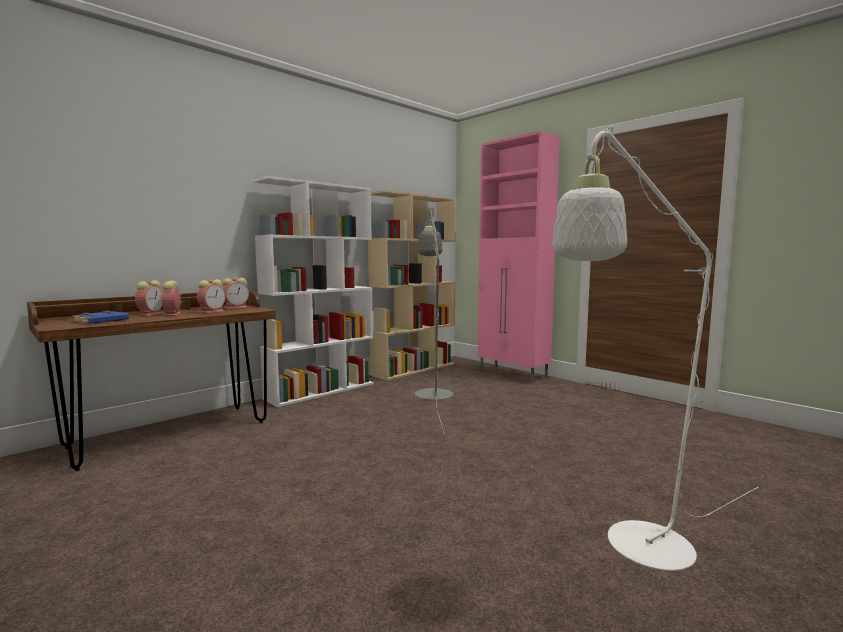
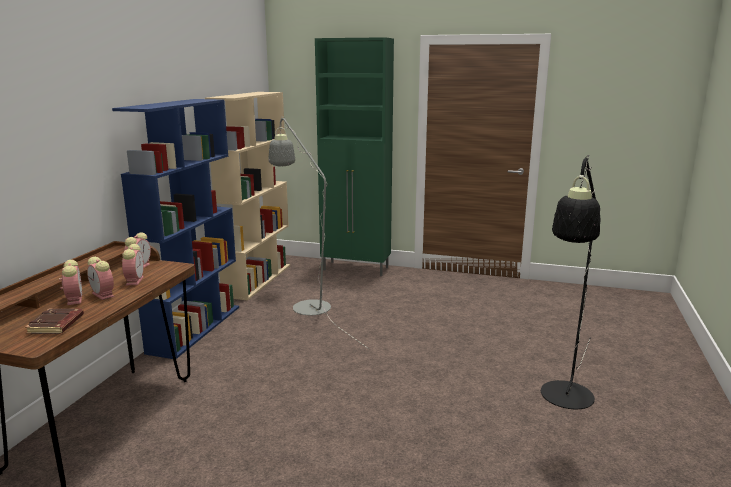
camera: 30 degrees left, 10 degrees up
(101, 321) = (56, 325): blue book -> brown book
(321, 391) = (195, 328): white bookcase -> blue bookcase
(513, 374) = (356, 269): pink cabinet -> green cabinet
(637, 552) = (565, 401): white floor lamp -> black floor lamp

